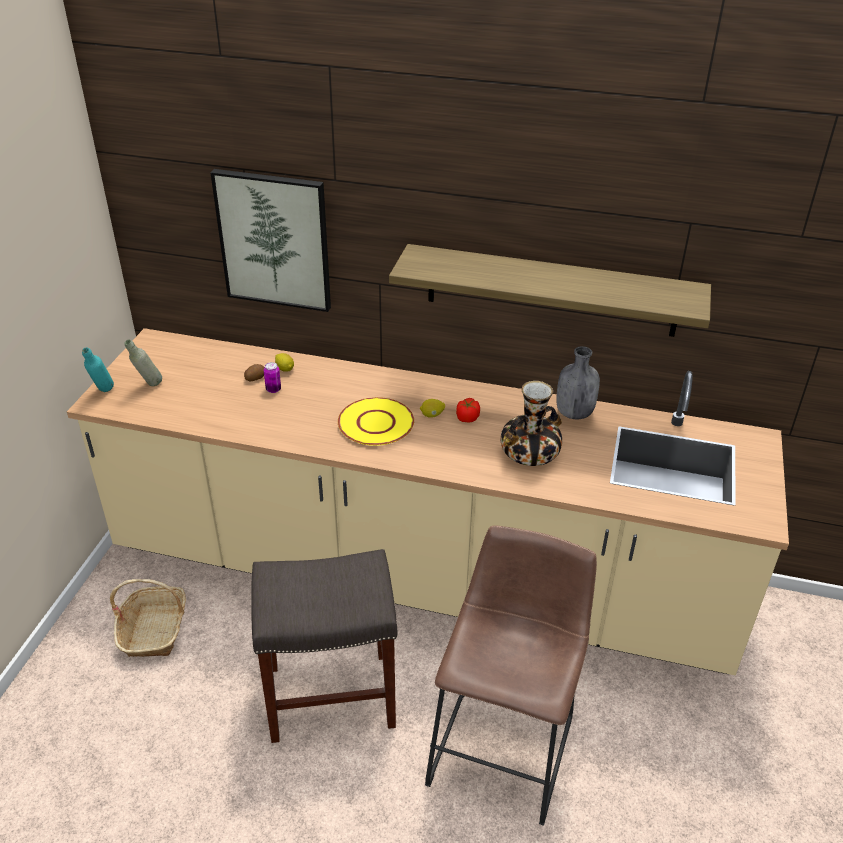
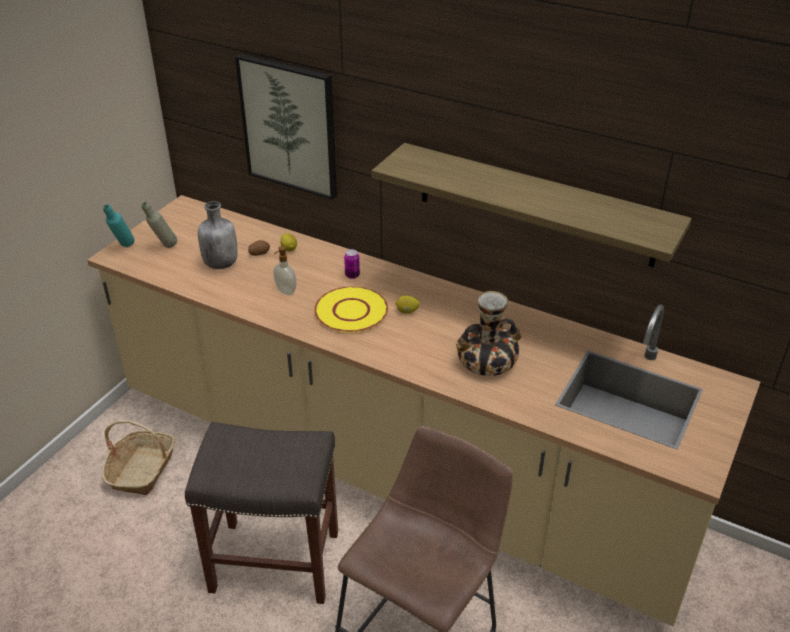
camera: 15 degrees right, 0 degrees up
(273, 389) = (271, 266): can -> can (352, 275)
(299, 413) = (285, 291): none -> soap dispenser
(467, 418) = (439, 319): tomato -> none
(573, 412) = (547, 330): grey bottle -> grey bottle (221, 263)

